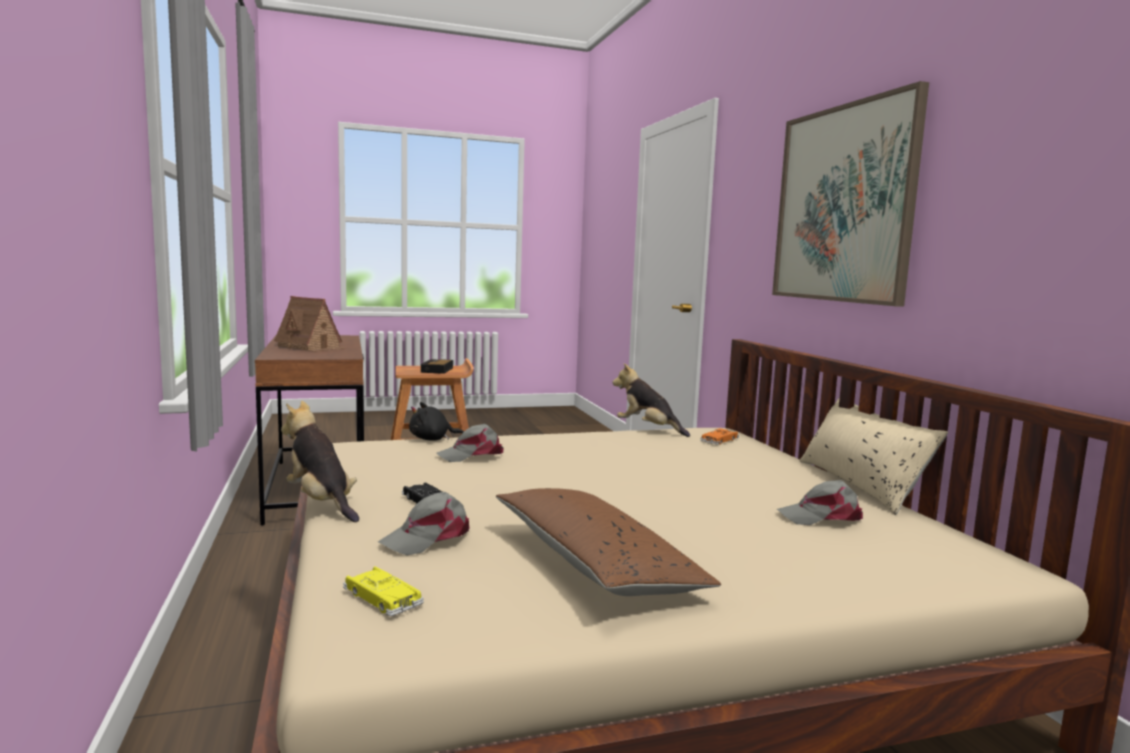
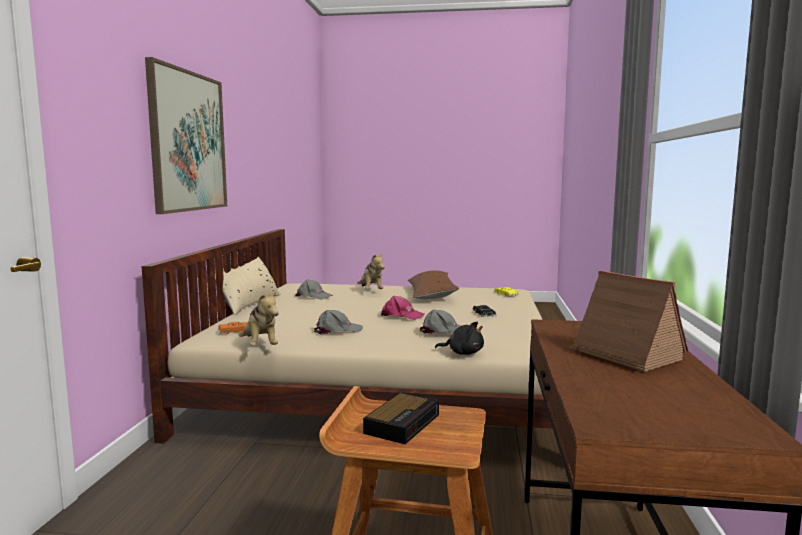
camera: 155 degrees left, 0 degrees up
(321, 503) = (537, 318): plush toy -> plush toy (371, 291)
(428, 537) = (487, 303): grey cap -> grey cap (337, 330)
(563, 478) = (401, 316): none -> pink cap

